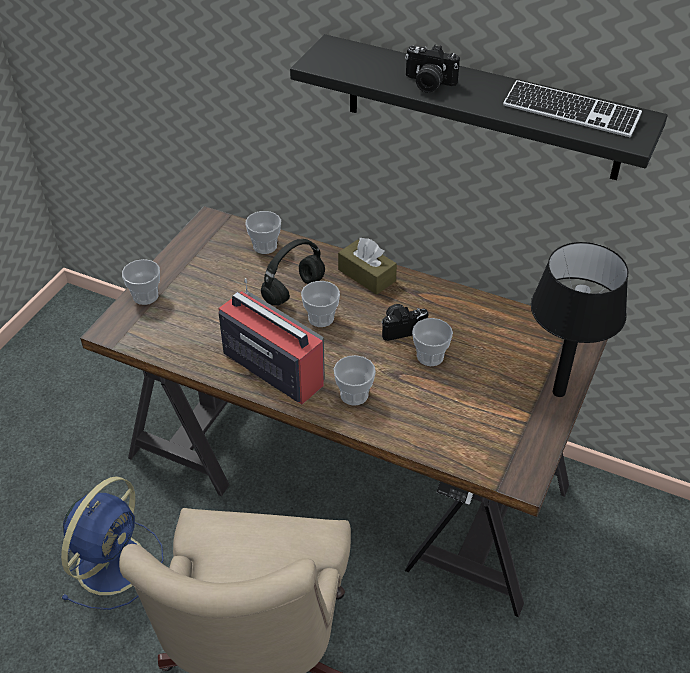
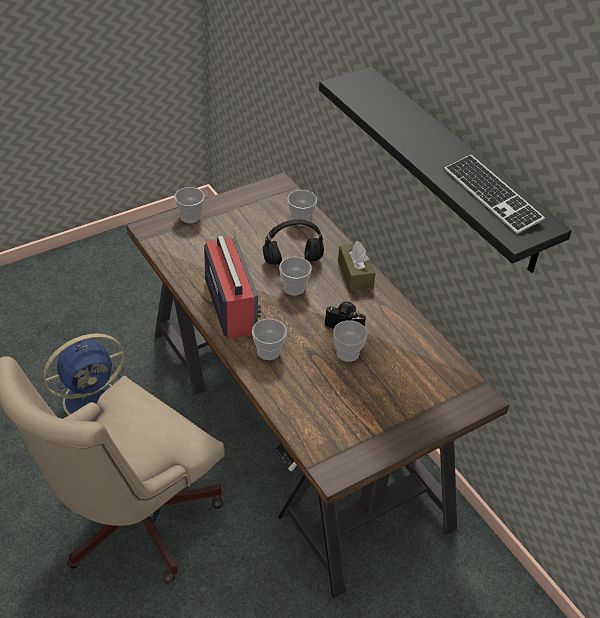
camera: 30 degrees right, 0 degrees up
(428, 84) = (406, 131): camera -> none
(559, 392) = (420, 428): black table lamp -> none

